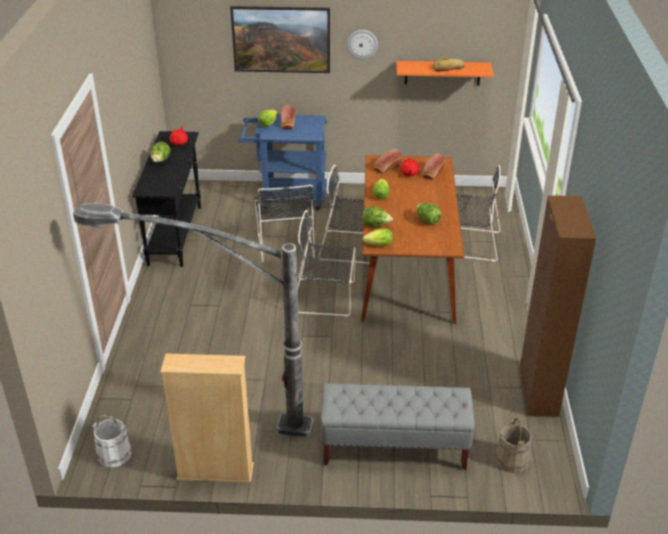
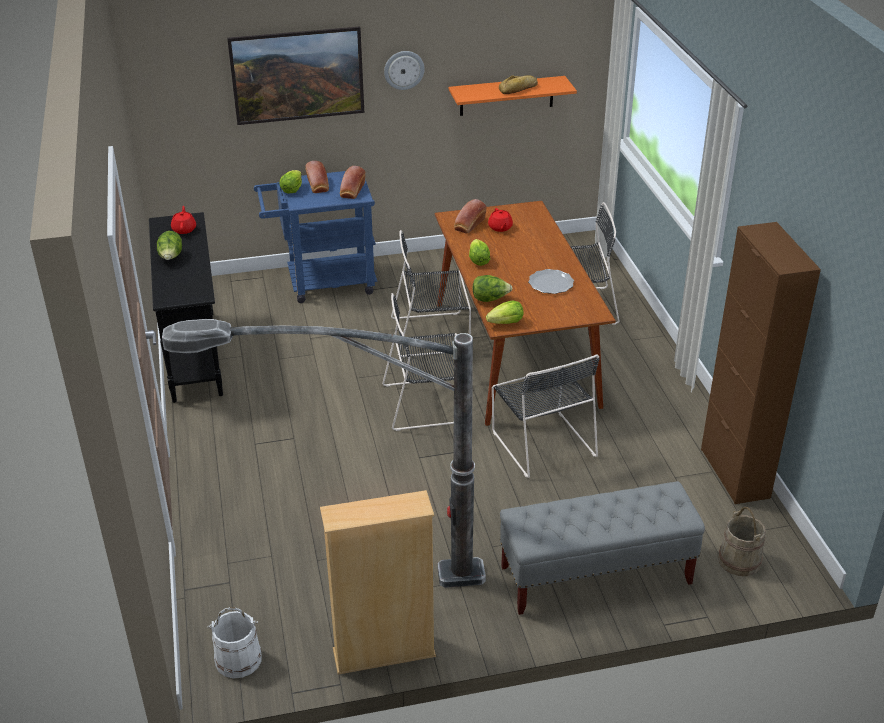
camera: 15 degrees left, 0 degrees up
(285, 244) = (347, 344): black chair -> black chair (542, 442)
(427, 221) = (551, 284): lettuce -> plate
(432, 173) = (529, 224): bread -> bread (352, 191)

